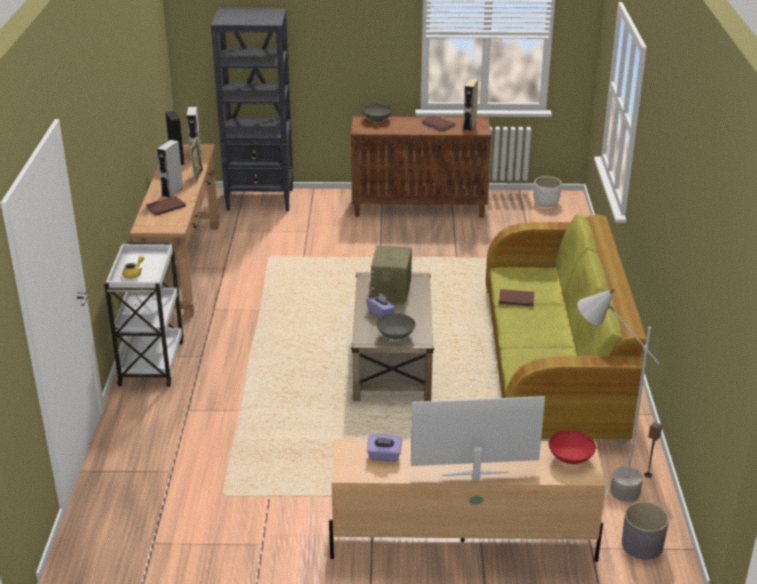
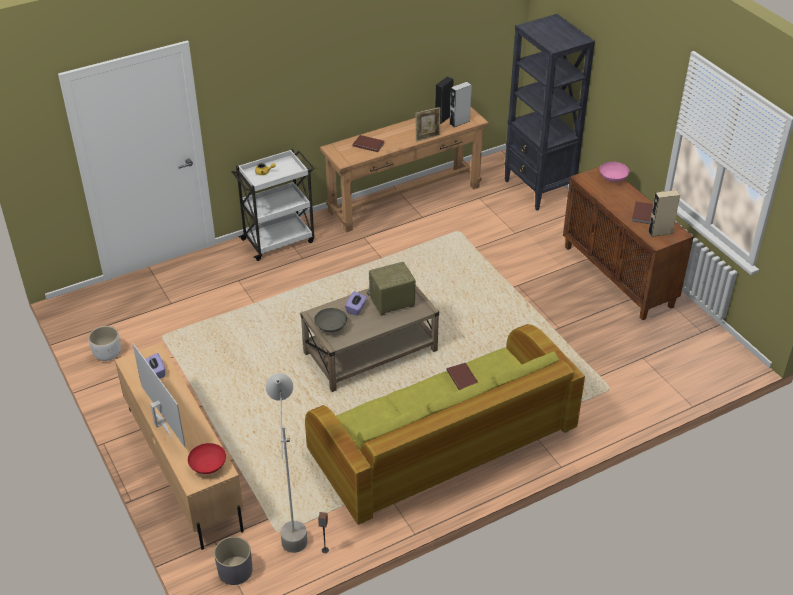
camera: 60 degrees right, 10 degrees up
(172, 191) = (394, 137): grey speaker -> none
(377, 120) = (612, 179): grey bowl -> pink bowl
(546, 203) = (712, 350): white planter -> white planter (108, 354)

